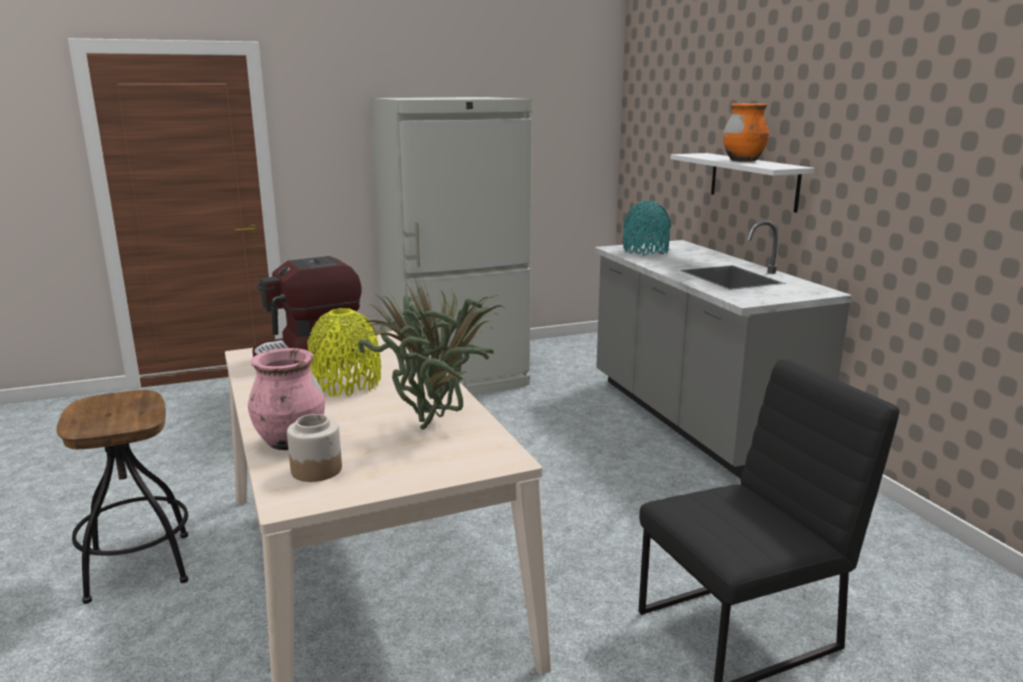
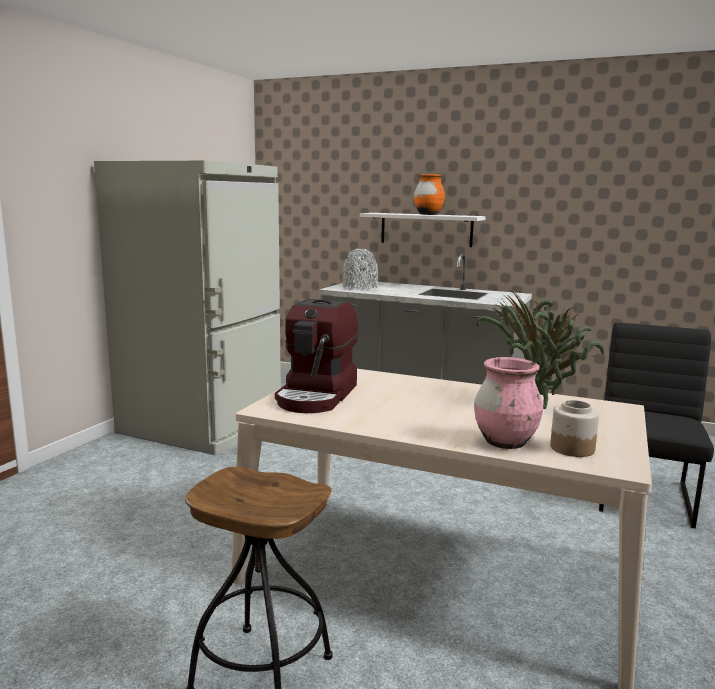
camera: 45 degrees left, 5 degrees down
(346, 384) = (410, 403): yellow vase -> none
(645, 251) = (360, 288): turquoise vase -> grey vase

